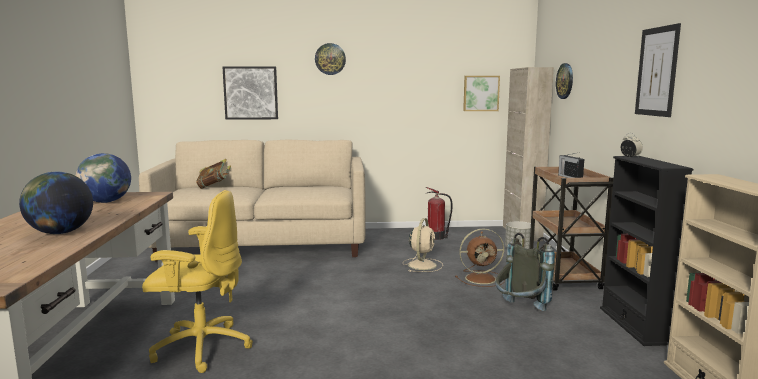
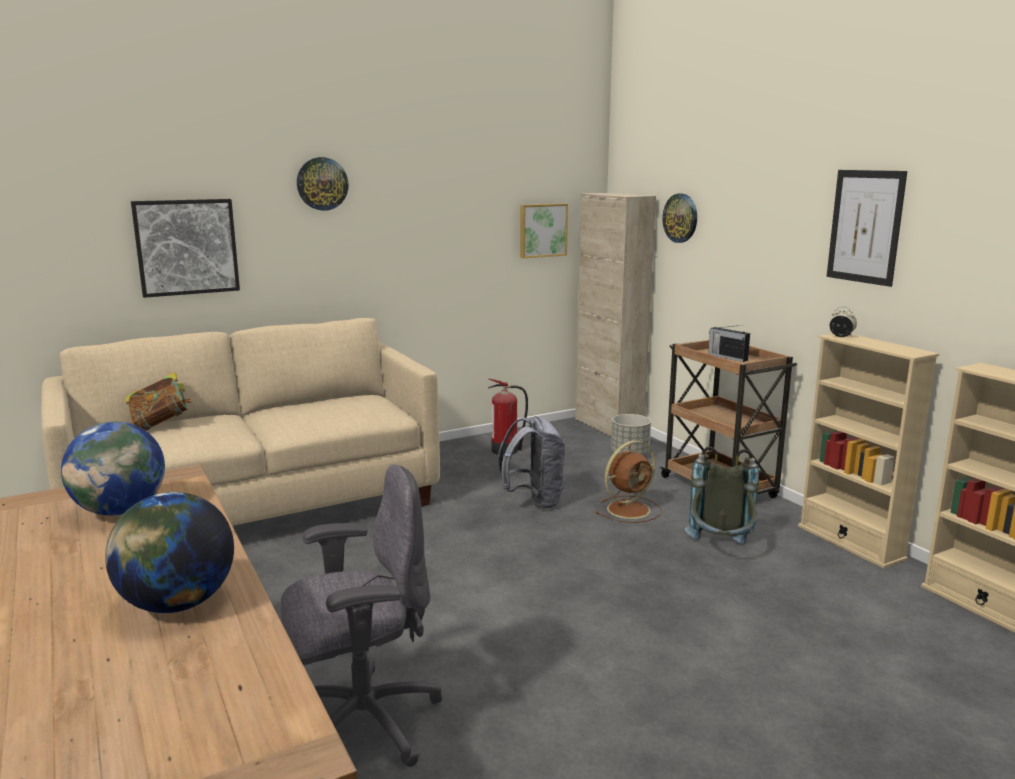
camera: 25 degrees left, 5 degrees up
(201, 347) = (361, 723): yellow office chair -> grey office chair
(422, 265) = (534, 501): beige fan -> grey backpack
(634, 325) = (850, 542): black bookcase -> beige bookcase

